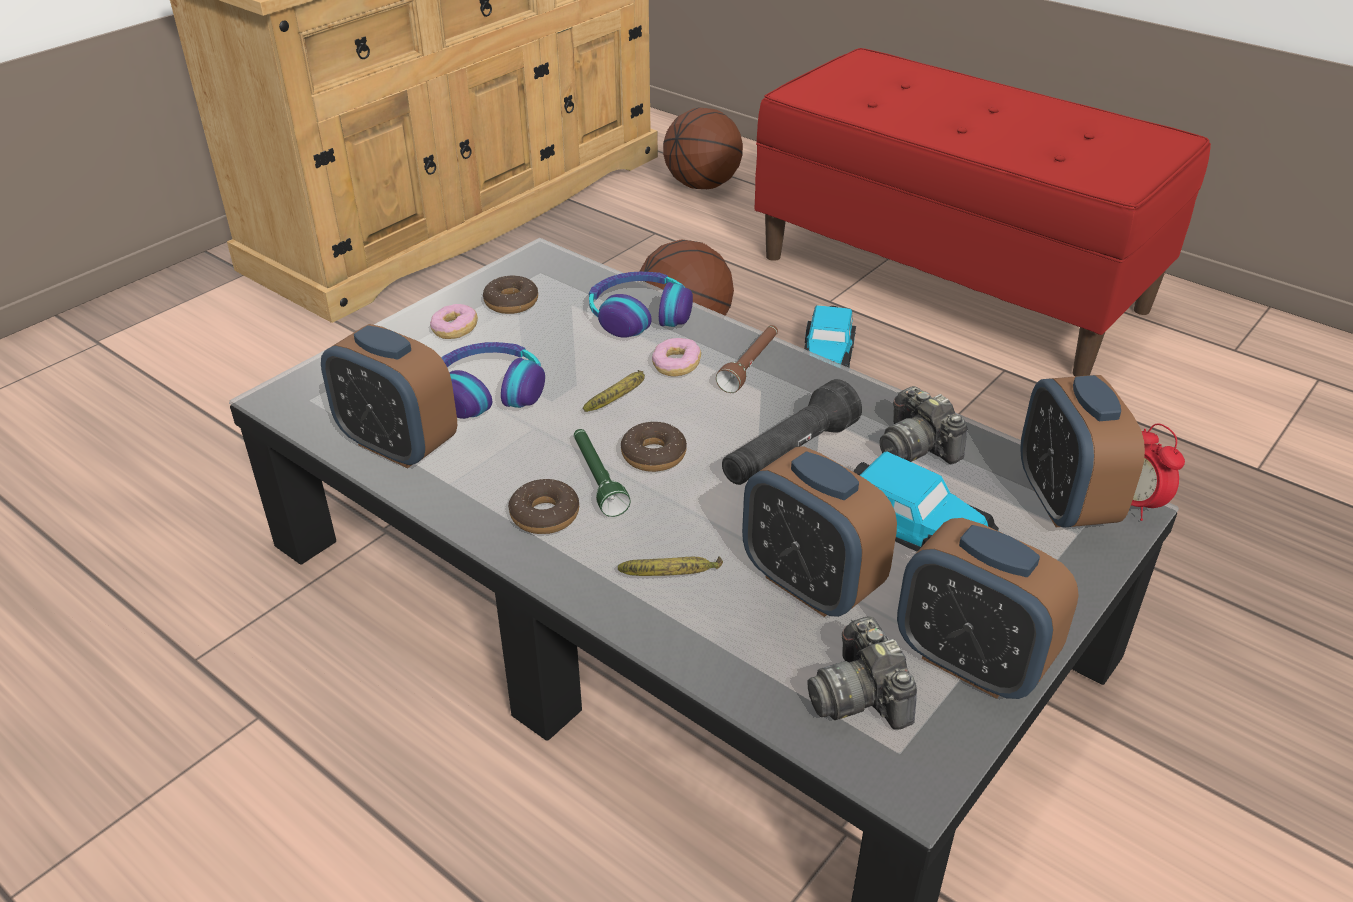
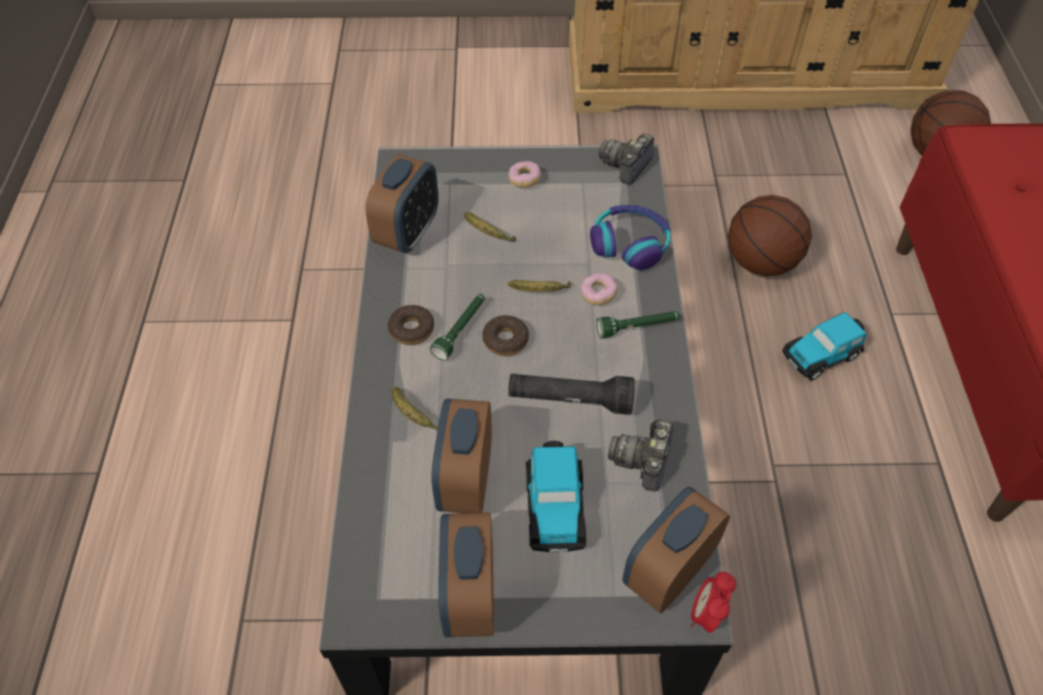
camera: 50 degrees right, 15 degrees up
(398, 445) = (407, 233): alarm clock -> alarm clock turned 150 degrees counterclockwise
(488, 391) = (486, 233): headphones -> banana
(511, 302) = (576, 182): donut -> none
(750, 366) = (637, 328): brown flashlight -> green flashlight
(860, 695) = (398, 556): camera -> camera (626, 165)

